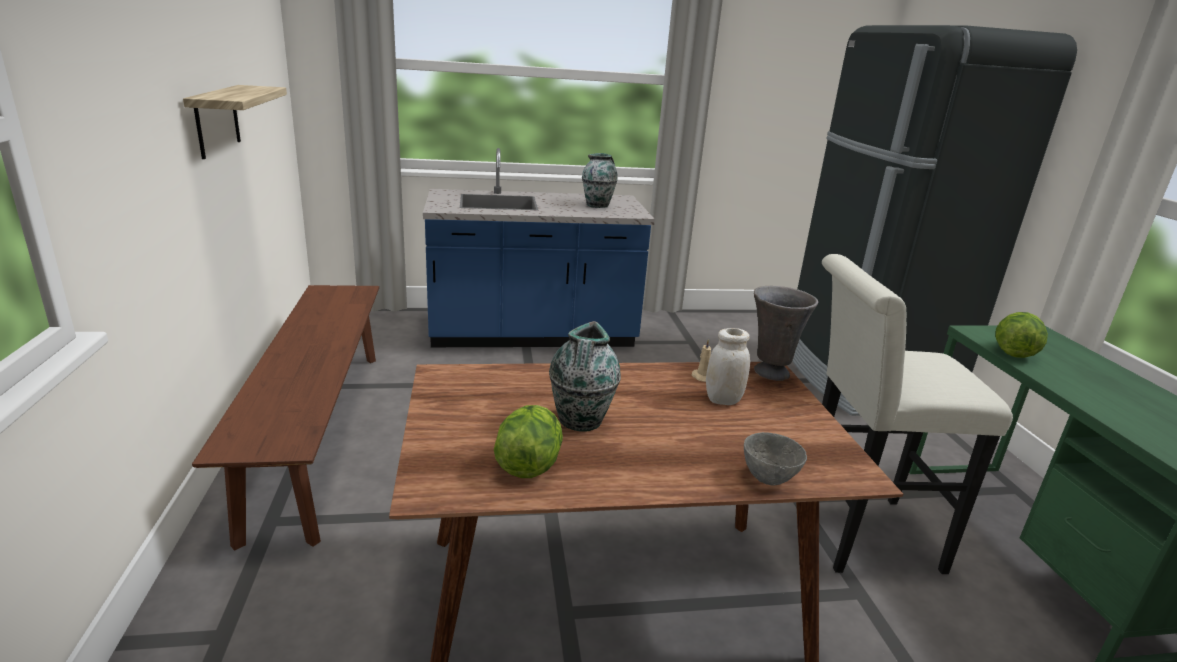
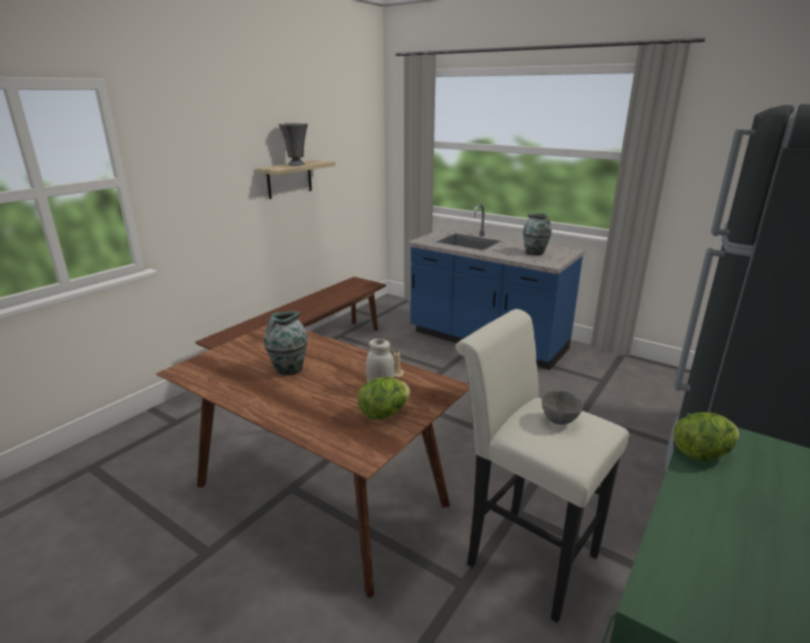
camera: 45 degrees right, 0 degrees up
(529, 465) = (231, 377): lettuce -> lettuce (384, 413)
(768, 478) = (314, 432): grey bowl -> grey bowl (559, 420)
(770, 372) = (446, 387): grey vase -> grey vase (296, 164)

